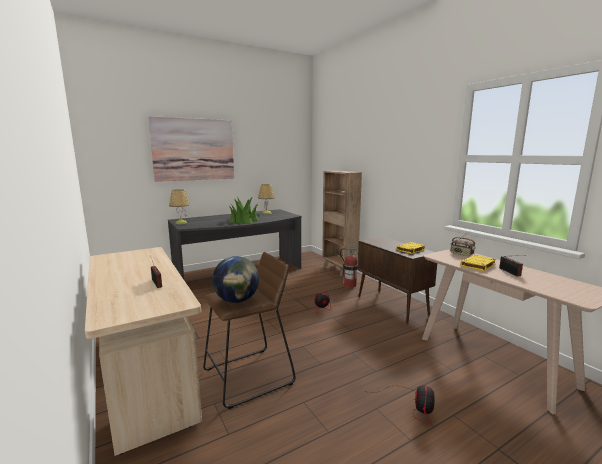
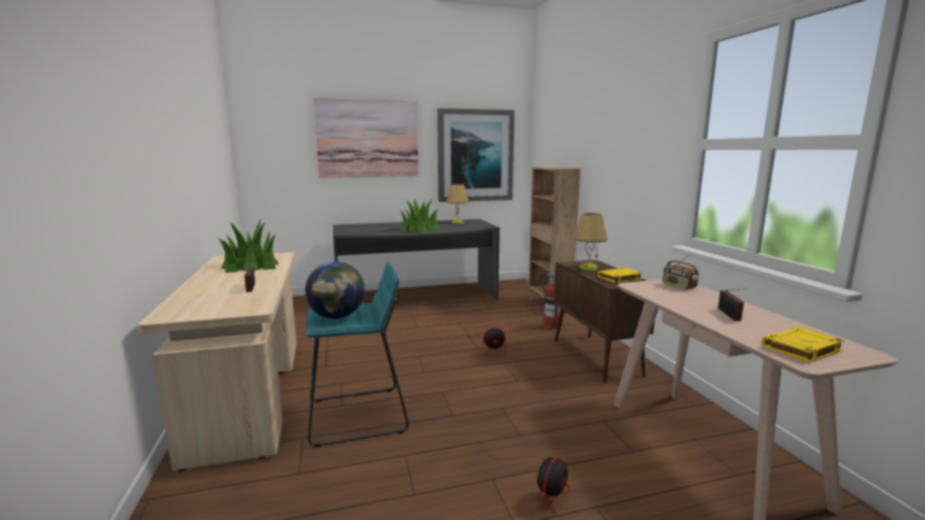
camera: 15 degrees right, 0 degrees up
(136, 262) = (251, 266): none -> potted plant
(180, 223) = (343, 228): table lamp -> table lamp (588, 268)
(248, 376) = (357, 416): brown stool -> turquoise stool
(274, 162) = (475, 156): none -> picture
(478, 265) = (687, 302): yellow book -> yellow book (801, 349)

